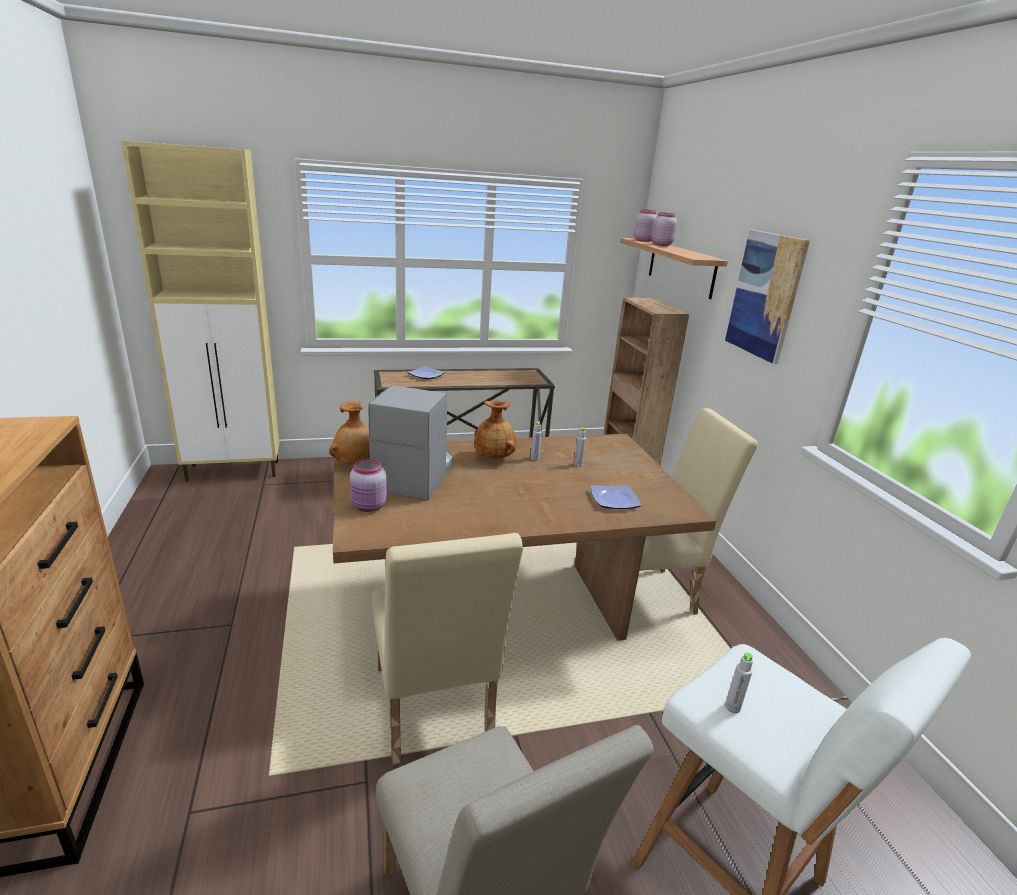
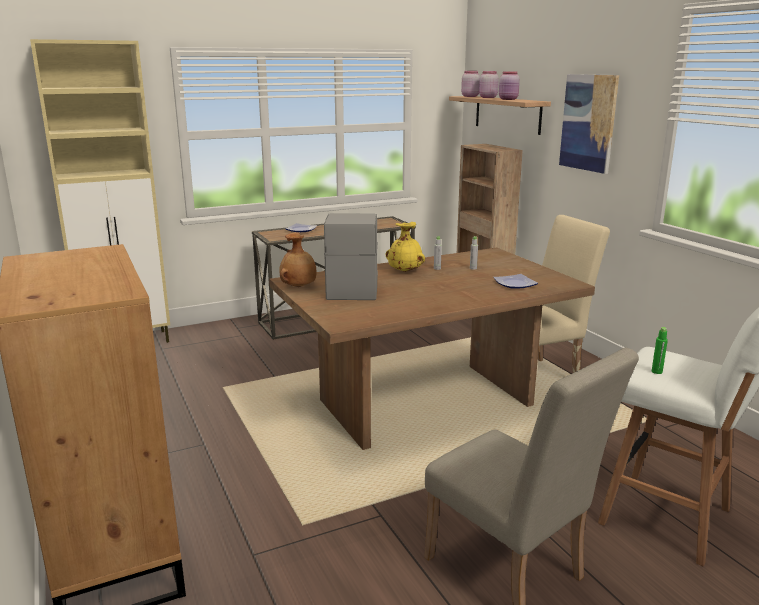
camera: 10 degrees left, 5 degrees down
(369, 507) = (333, 308): pink jar -> pink jar (508, 99)
(433, 713) = (409, 470): beige chair -> none
(494, 457) = (405, 271): brown vase -> yellow vase
(732, 707) = (657, 371): grey bottle -> green bottle

